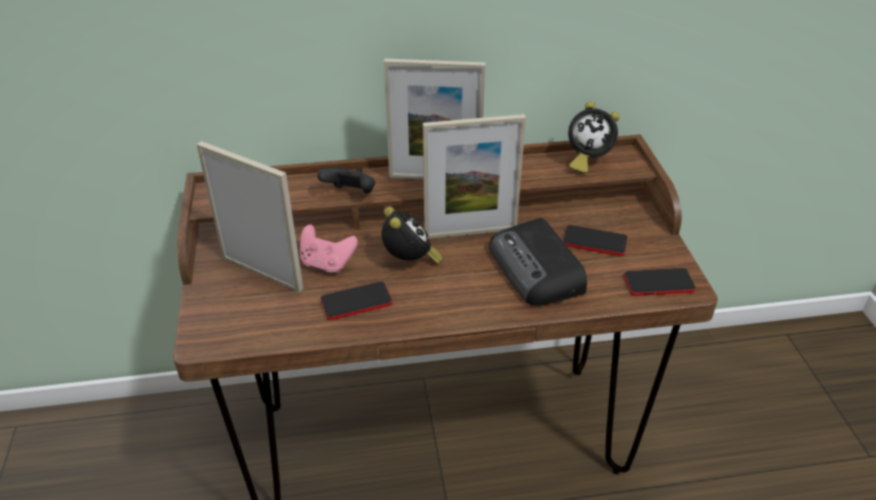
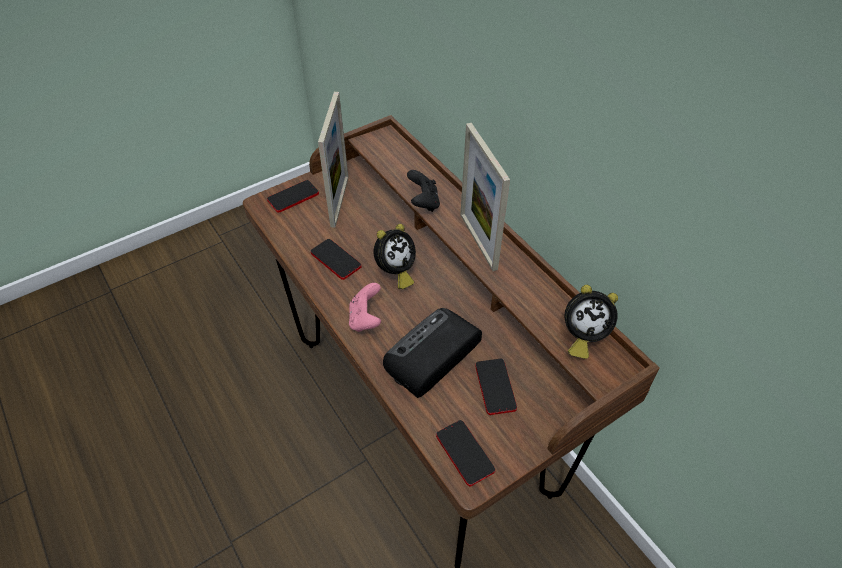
camera: 65 degrees right, 10 degrees up
(216, 311) = (293, 197): none -> phone
(327, 263) = (367, 228): pink game controller -> pink game controller (365, 319)
(470, 232) = (453, 296): picture frame -> none
(586, 160) = (582, 336): alarm clock -> alarm clock turned 75 degrees counterclockwise

